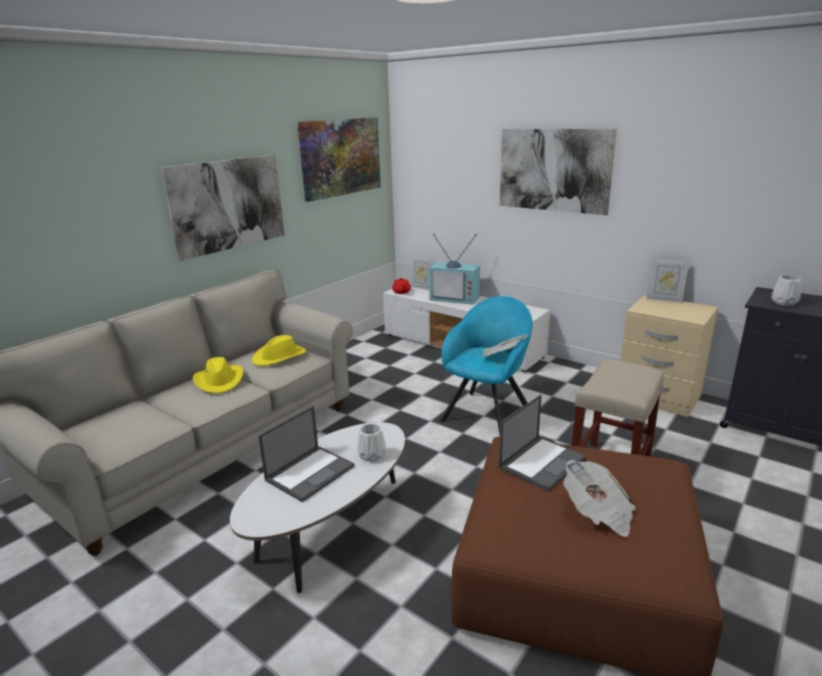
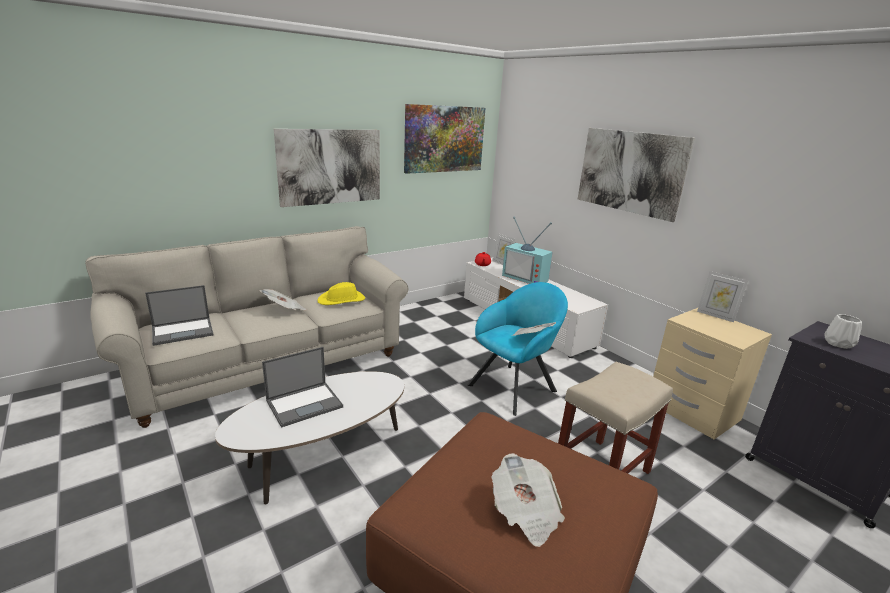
camera: 15 degrees right, 0 degrees up
(219, 381) = (285, 310): yellow hat -> newspaper
(372, 455) = (364, 401): white vase -> none
(542, 462) = (504, 447): laptop -> laptop (183, 331)

